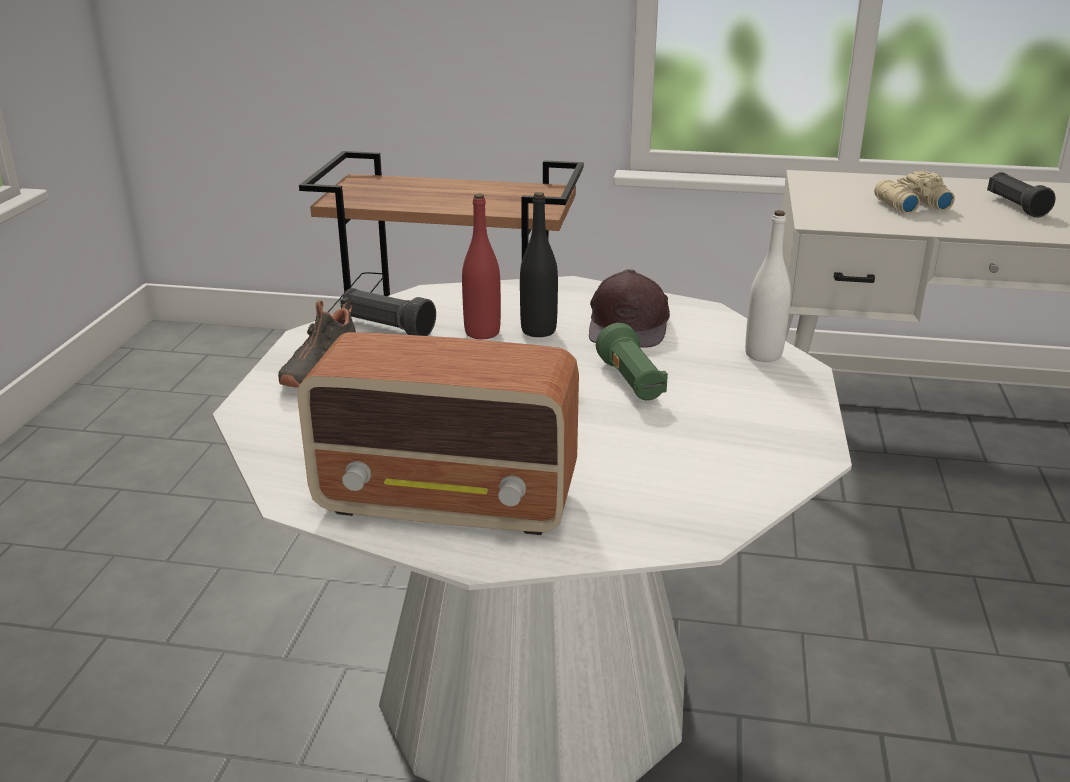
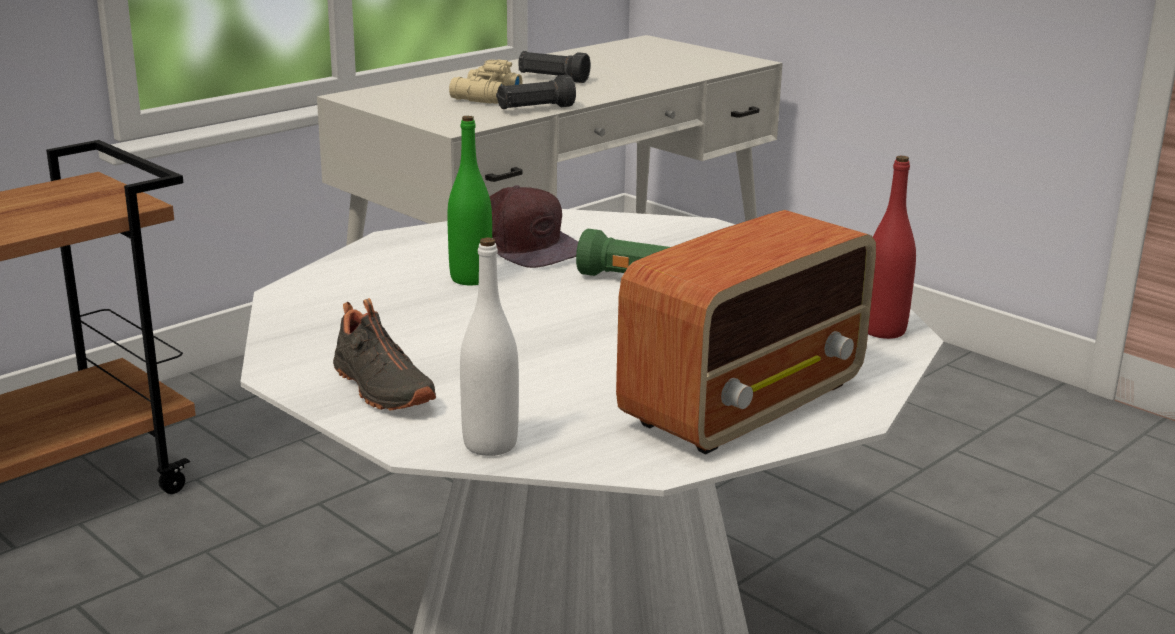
camera: 55 degrees left, 5 degrees down
(387, 328) = (338, 333): black flashlight -> black flashlight (535, 109)
(482, 333) = (431, 299): red bottle -> red bottle (883, 330)
(538, 331) = (470, 279): black bottle -> green bottle
(763, 355) = (660, 227): white bottle -> white bottle (490, 444)

